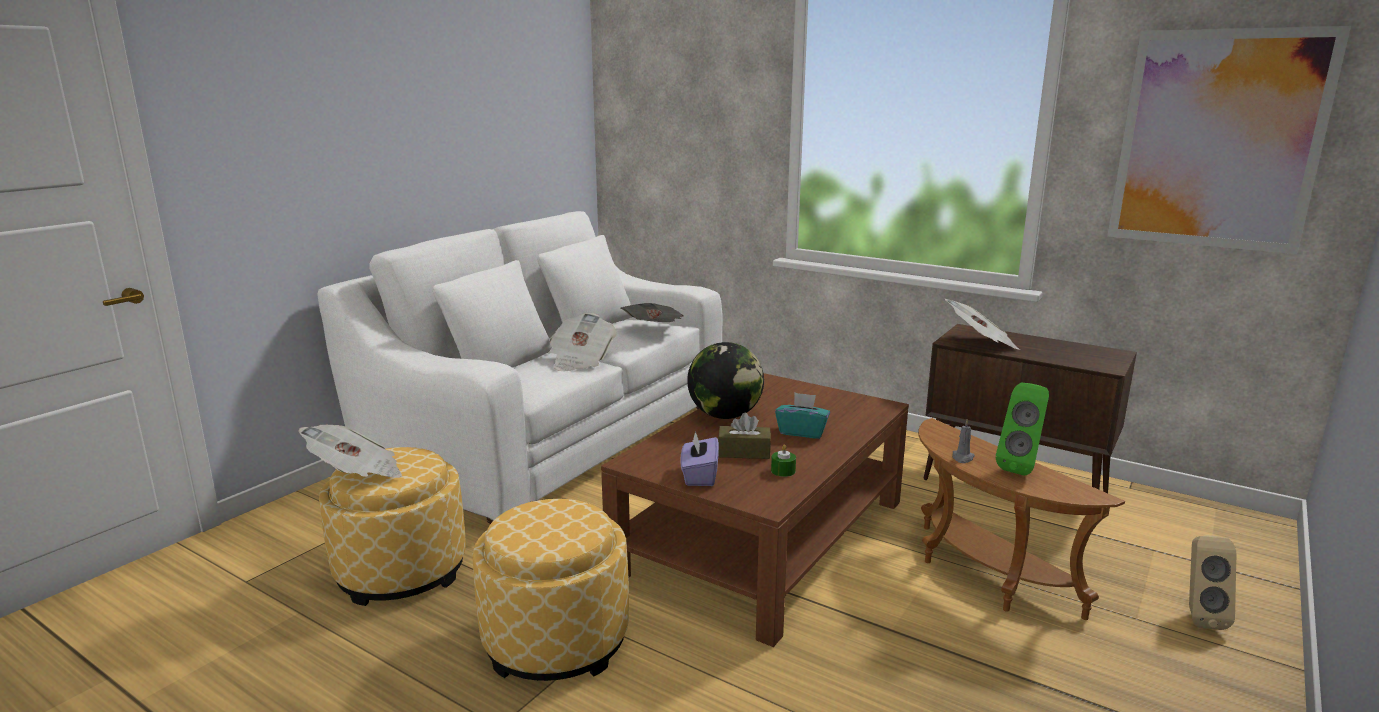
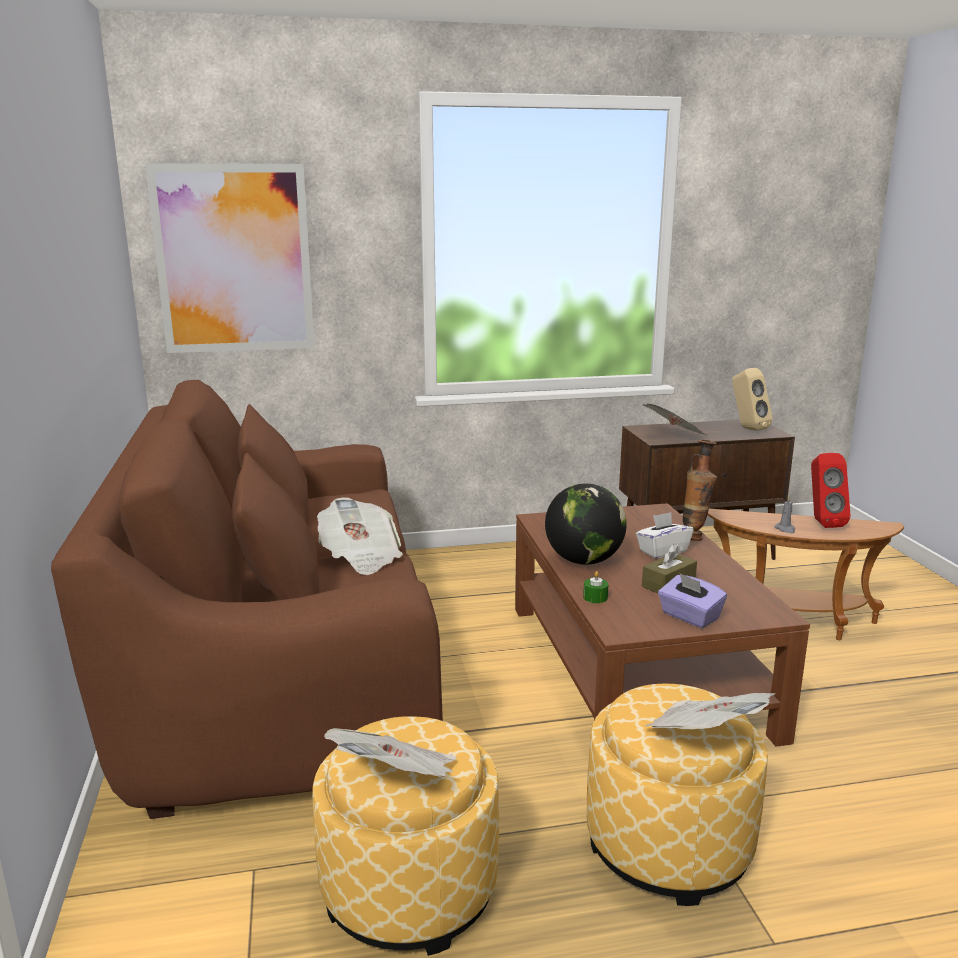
camera: 45 degrees left, 0 degrees up
(551, 437) = (282, 671): white sofa -> brown sofa
(654, 330) = (370, 502): newspaper -> newspaper (705, 738)
(783, 471) = (724, 586): green candle -> green candle (595, 597)
(802, 432) = (662, 551): turquoise tissue box -> white tissue box
(857, 433) = (695, 537): none -> vase
(1021, 467) = (822, 523): green speaker -> red speaker
(1198, 616) = (905, 593): beige speaker -> beige speaker (747, 428)
(1218, 140) = (783, 247): picture -> picture (234, 259)

